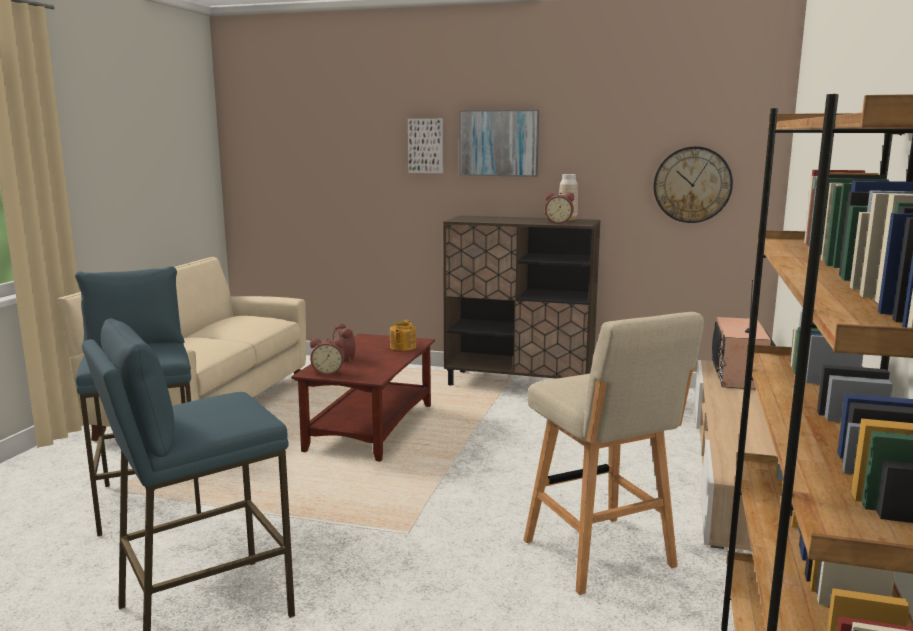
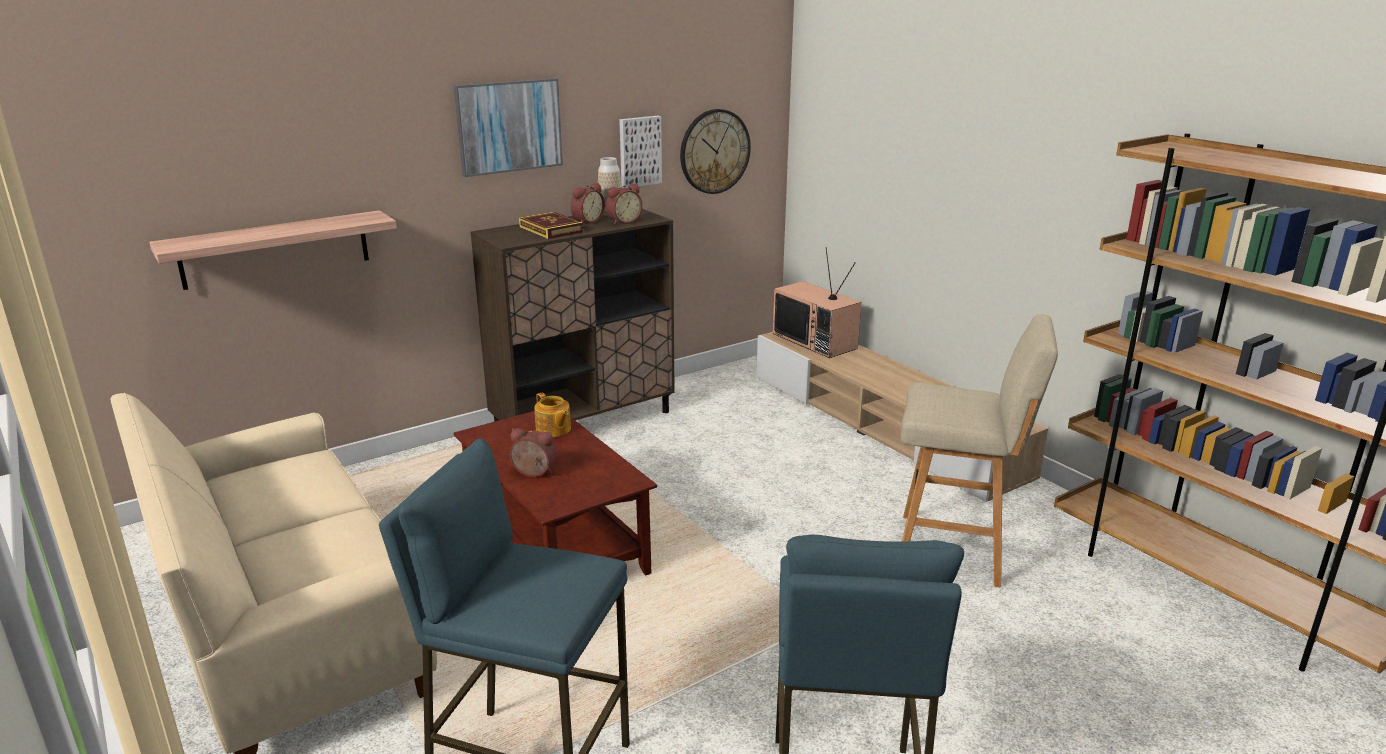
camera: 50 degrees left, 10 degrees up
(328, 372) = (567, 497): alarm clock -> alarm clock (586, 221)
(339, 205) = (275, 249): none -> shelf
(426, 146) = (408, 140): picture -> picture (639, 151)
(502, 219) = (551, 229): none -> book

